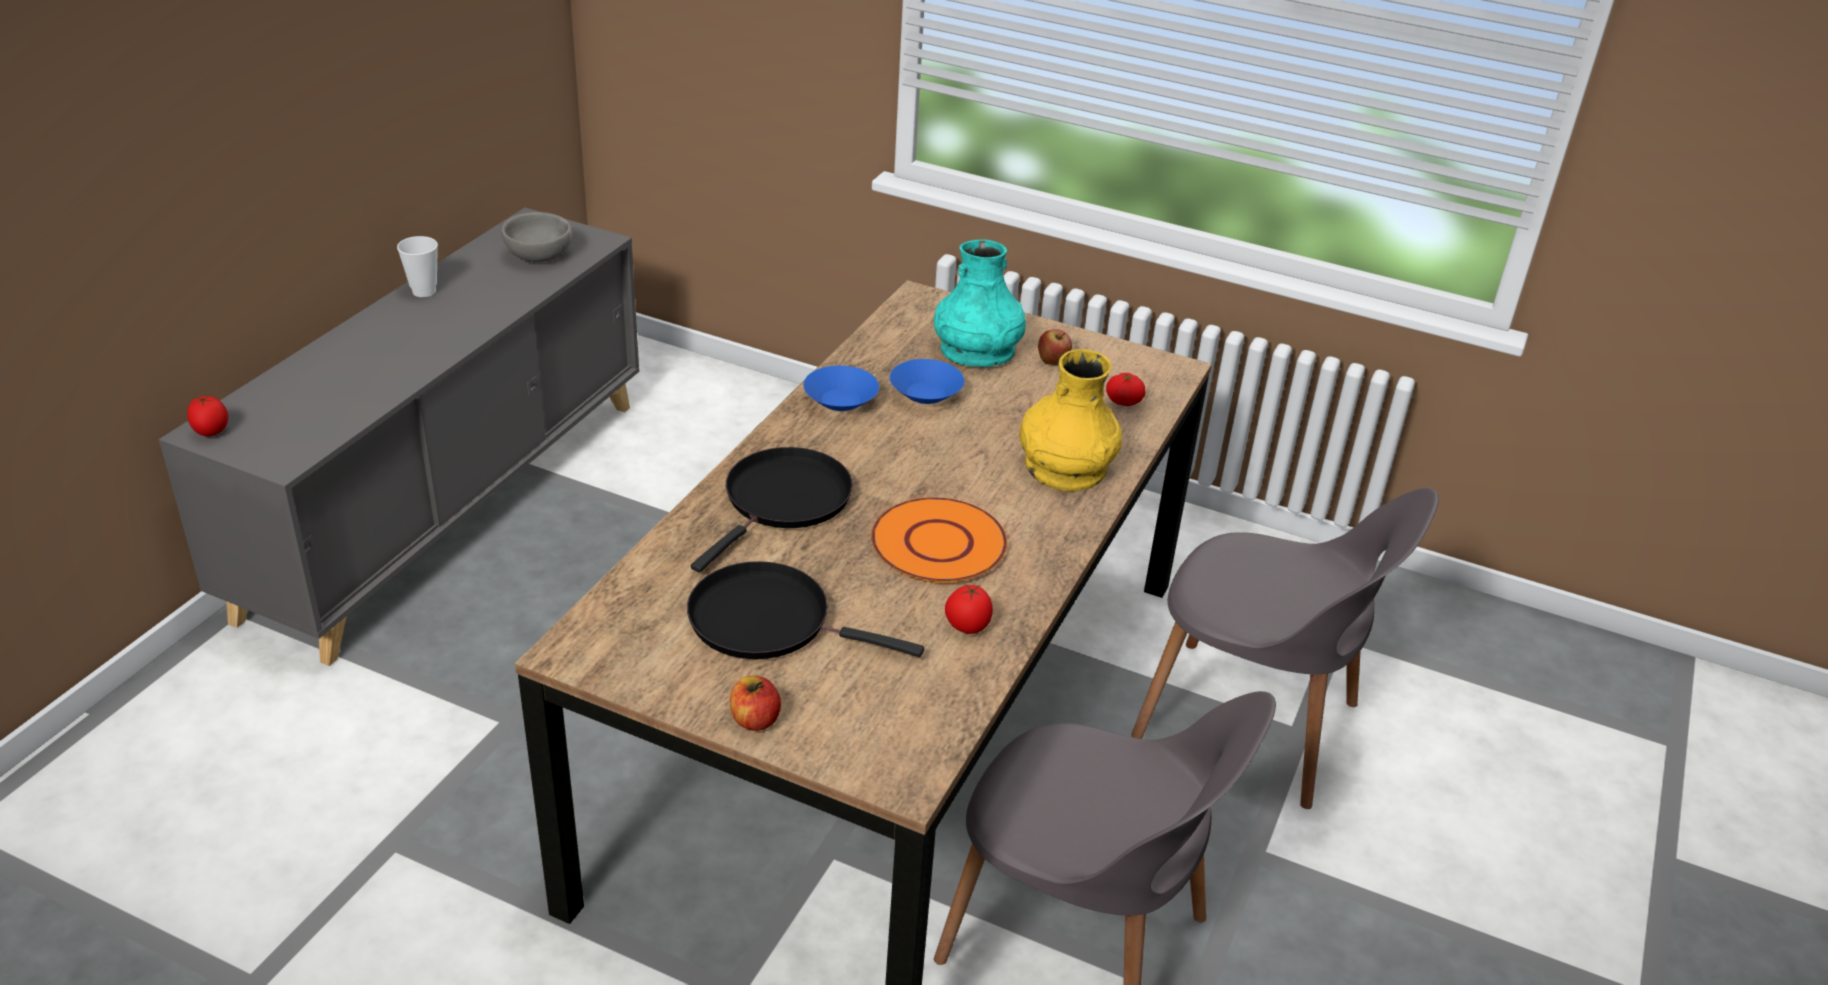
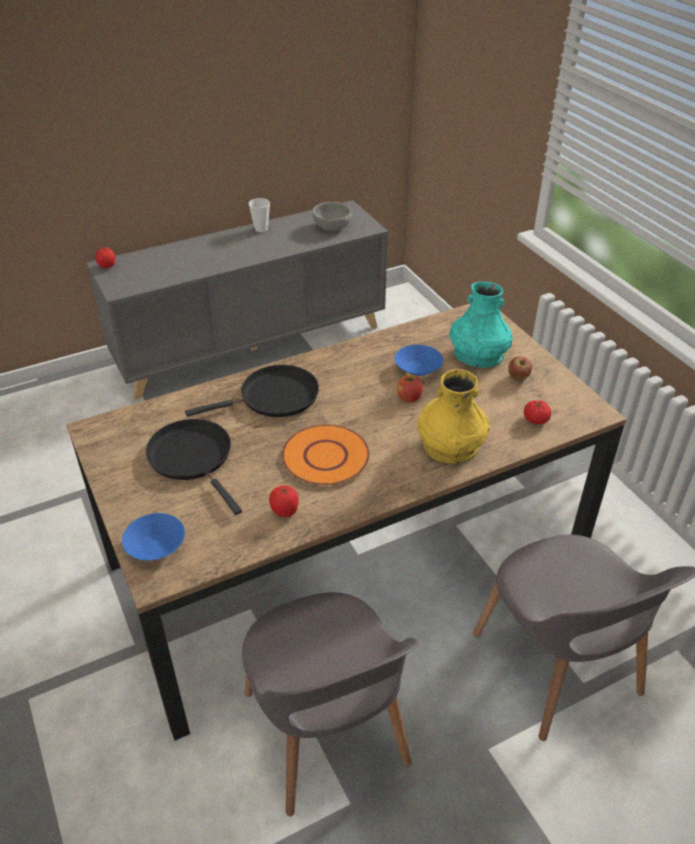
camera: 40 degrees right, 5 degrees up
(754, 720) = (127, 506): apple -> apple (409, 397)
(841, 402) = (367, 355): blue bowl -> blue bowl (156, 546)

